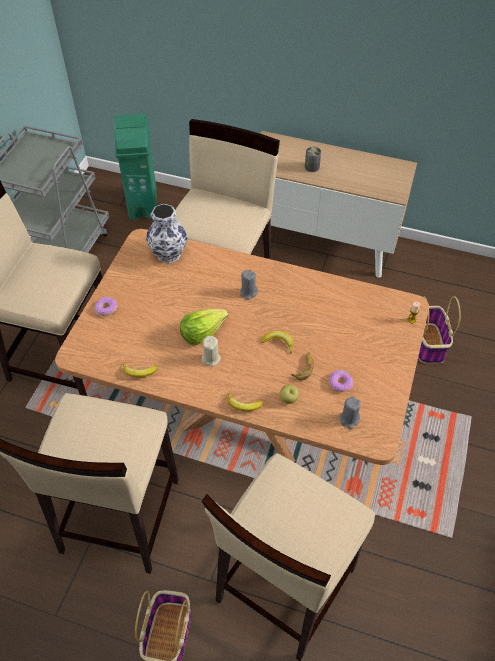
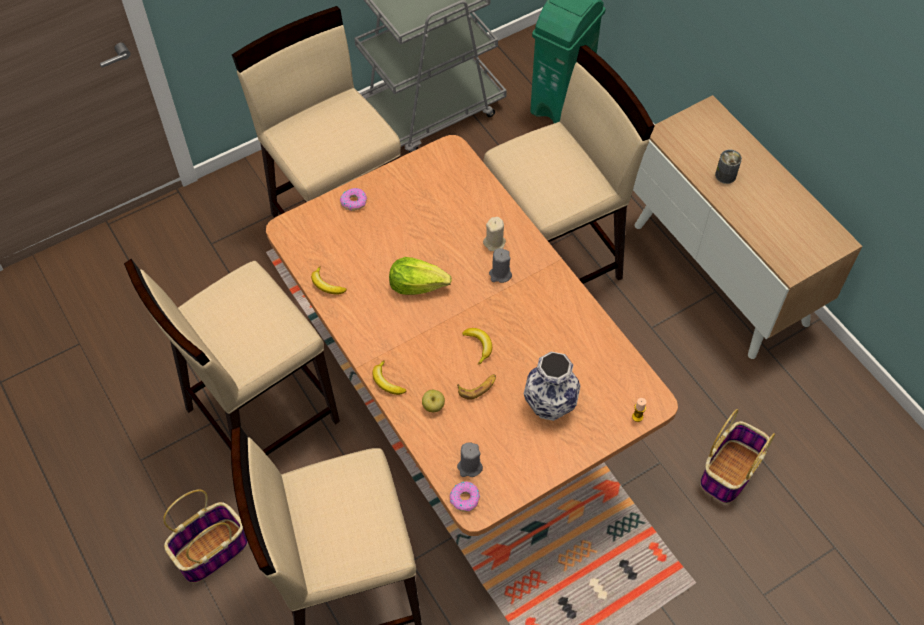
camera: 40 degrees right, 5 degrees up
(168, 253) = (462, 181): vase -> vase (550, 404)
(211, 358) = (401, 316): beige candle -> beige candle (494, 242)
(340, 383) = (497, 427): donut -> donut (465, 498)

